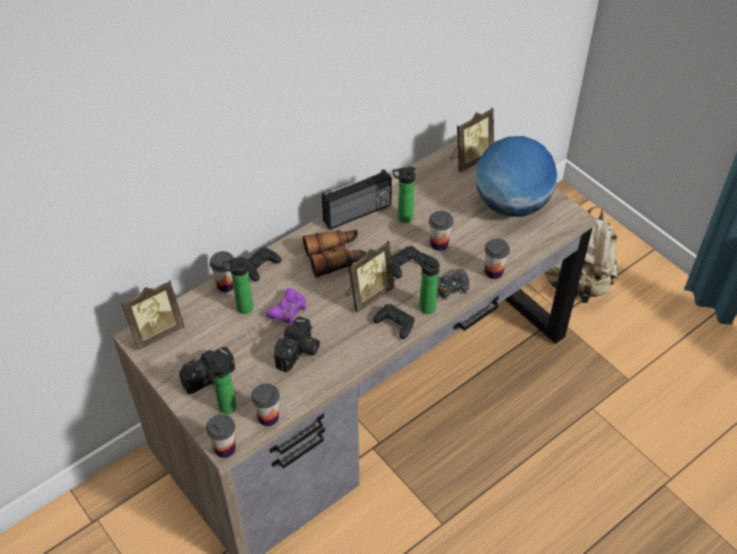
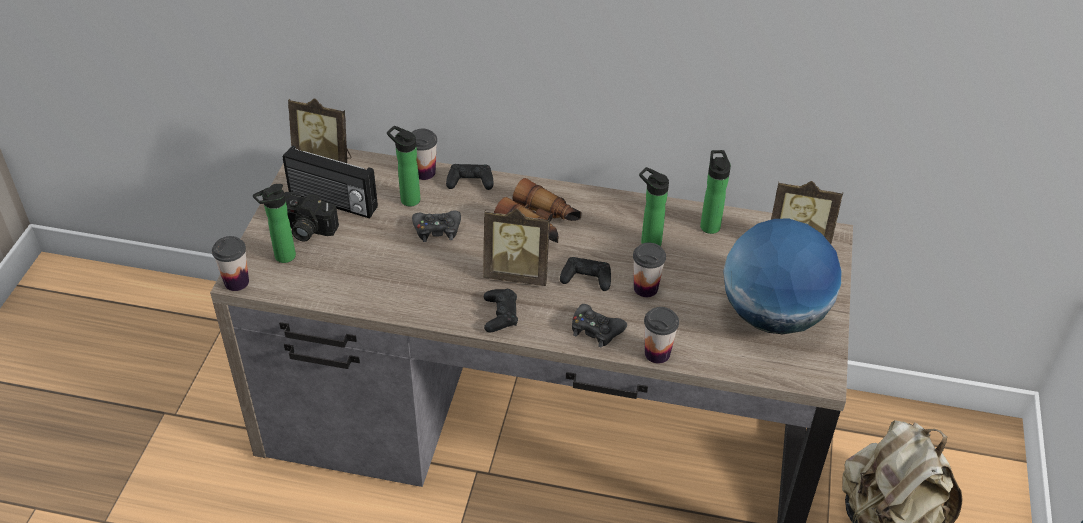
camera: 50 degrees right, 5 degrees down
(268, 417) = (297, 290): cup -> none
(288, 310) = (437, 230): purple game controller -> black game controller
(299, 353) = (393, 267): camera -> none
(358, 214) = (614, 207): radio -> radio (332, 202)
(425, 306) = (548, 324): bottle -> bottle (709, 224)

